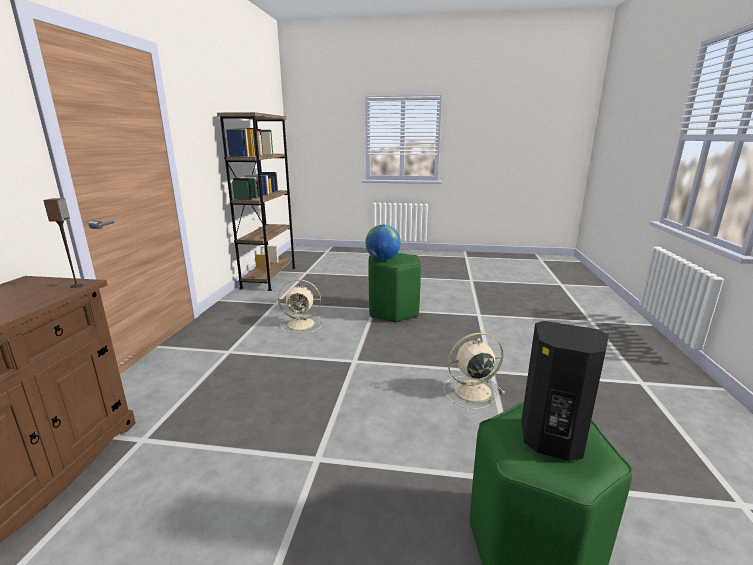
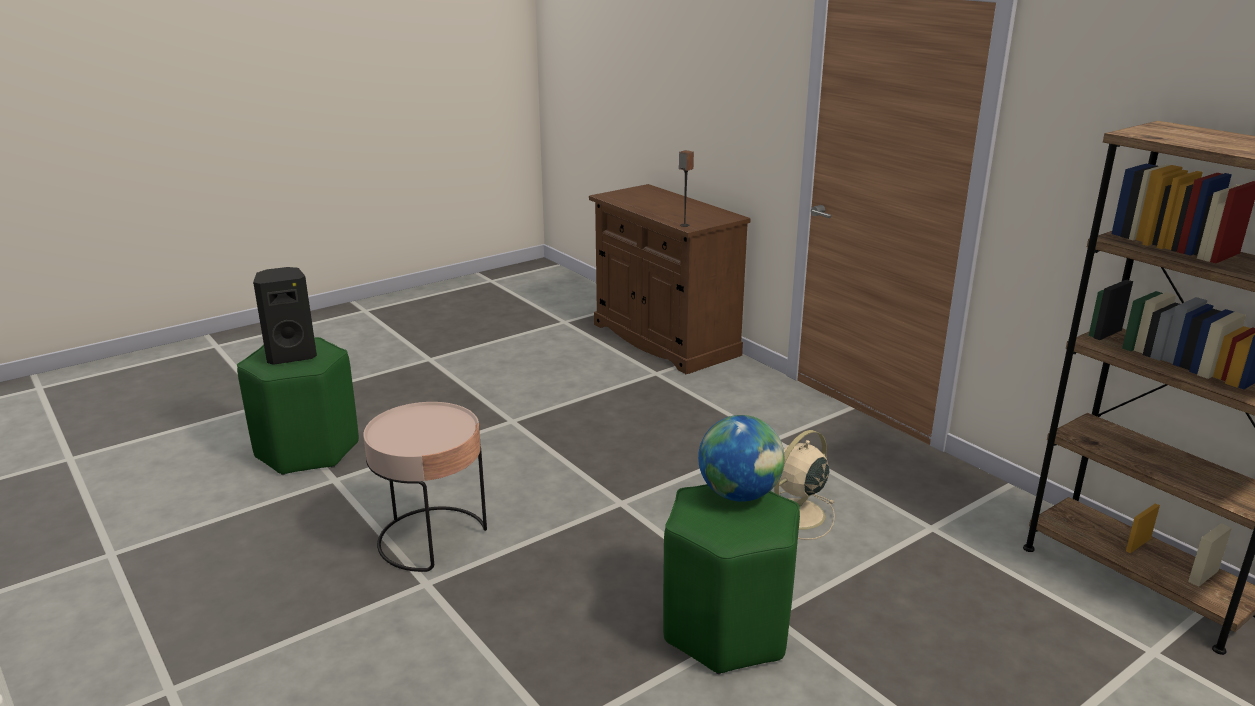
camera: 135 degrees right, 5 degrees up
(470, 391) = (432, 538): beige fan -> pink side table

